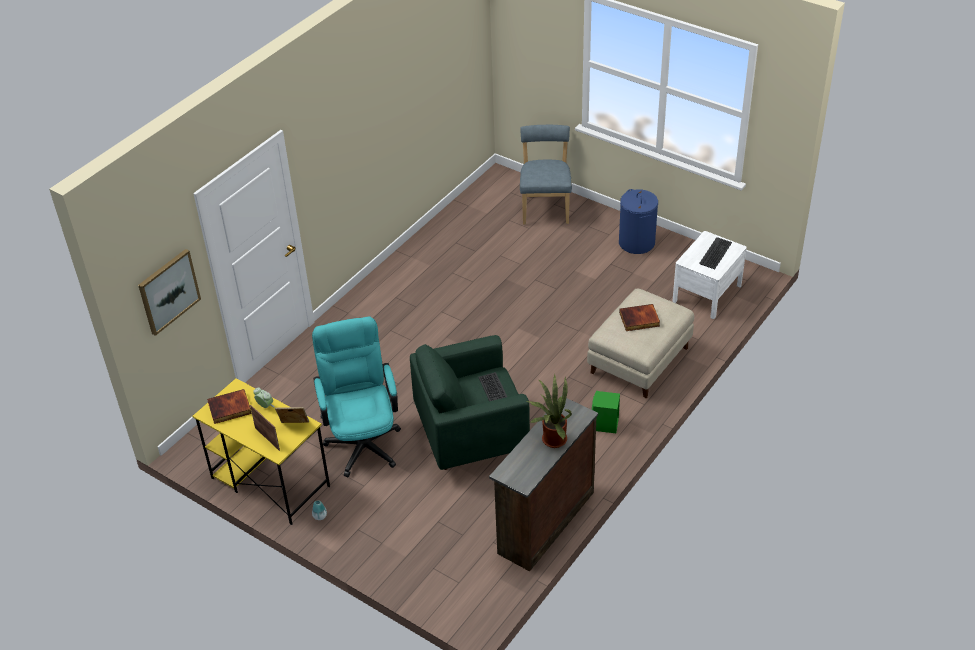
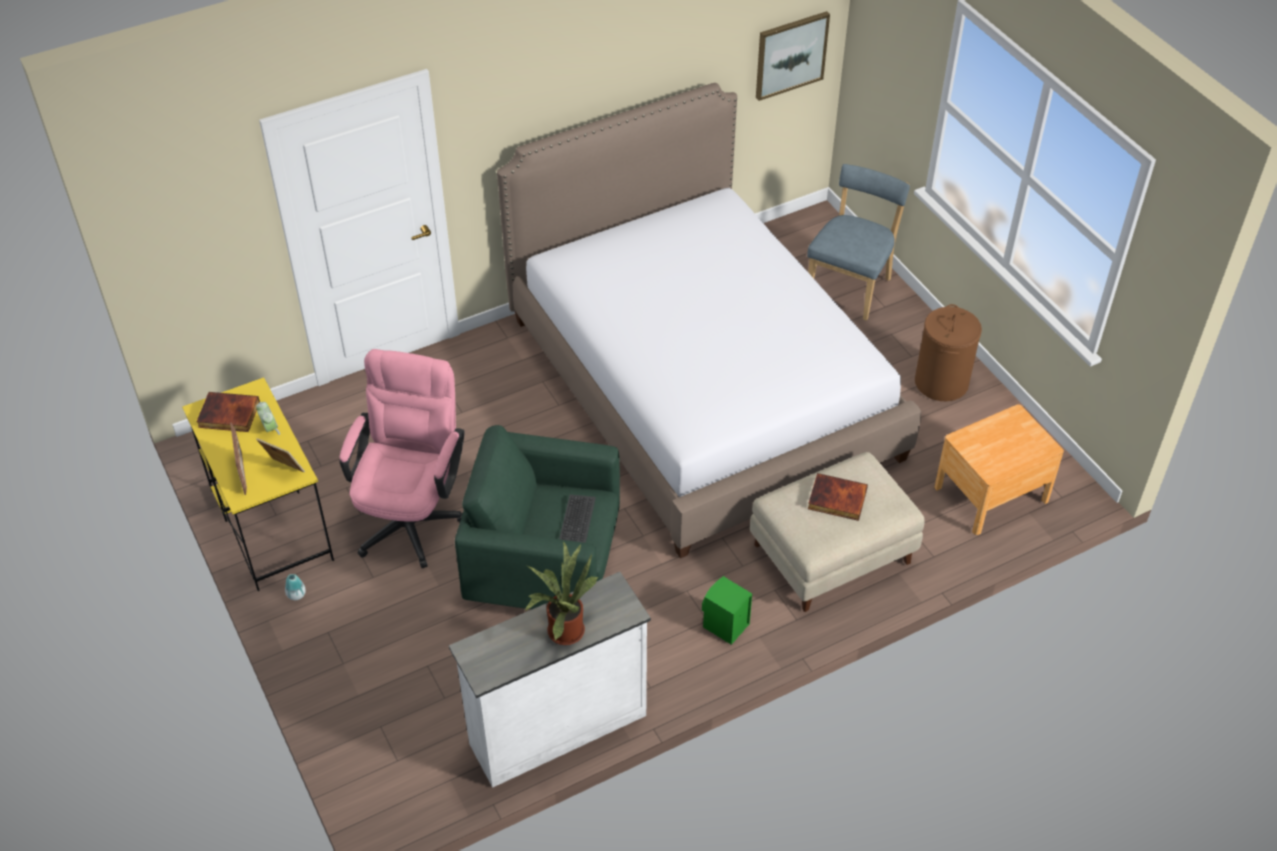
camera: 25 degrees right, 5 degrees up
(168, 291) = (203, 237): picture -> picture (790, 54)
(363, 439) = (412, 515): turquoise office chair -> pink office chair
(495, 297) = (702, 387): none -> bed
(544, 522) = (556, 728): brown dresser -> white dresser
(636, 242) = (941, 382): blue laundry basket -> brown laundry basket
(707, 293) = (991, 494): white nightstand -> brown nightstand
(716, 253) = (1012, 444): keyboard -> none

